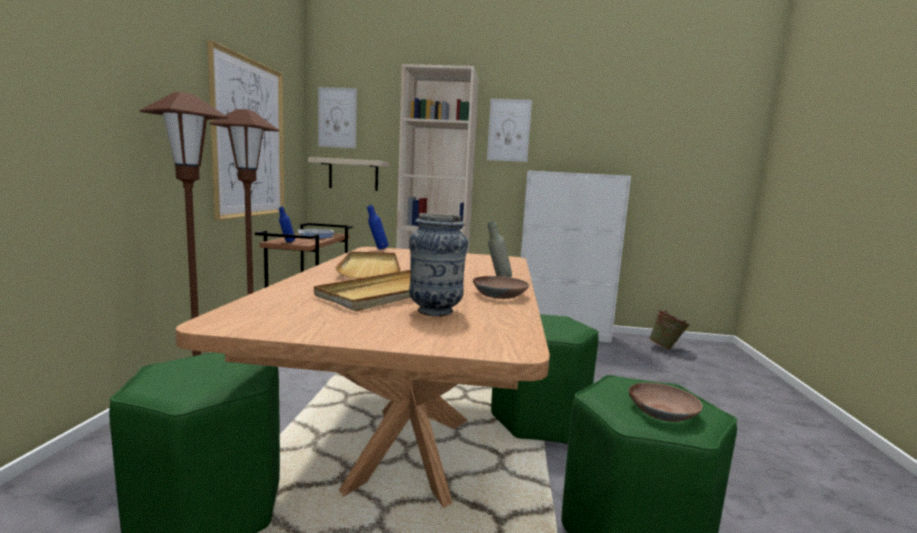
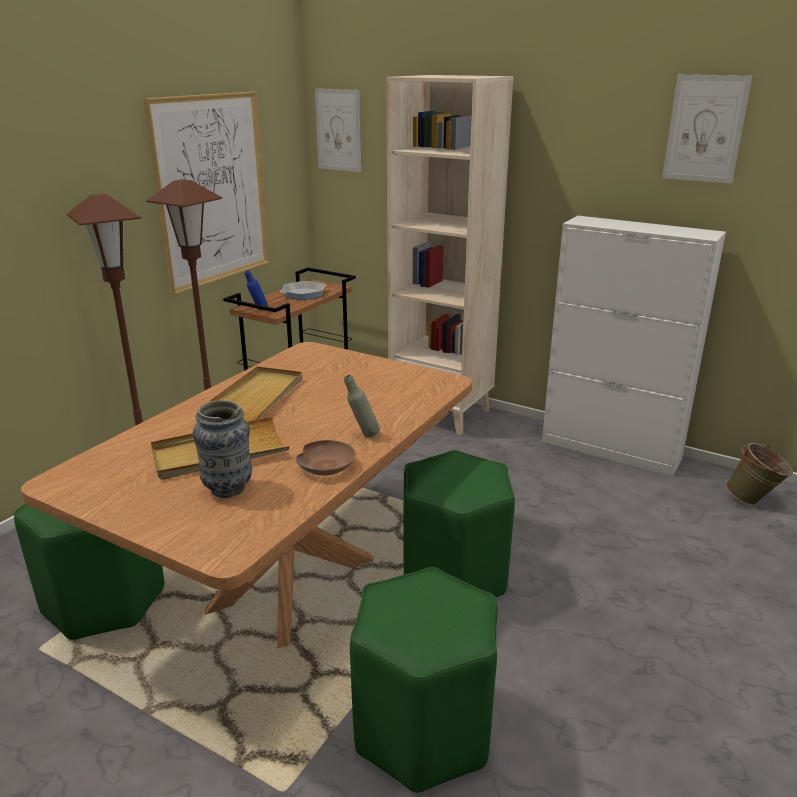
camera: 25 degrees right, 15 degrees up
(353, 174) = (359, 207): beige shelf -> none
(377, 249) = (311, 350): blue bottle -> none
(509, 130) = (555, 152): picture -> picture (705, 129)
(662, 411) = (420, 626): brown bowl -> none

